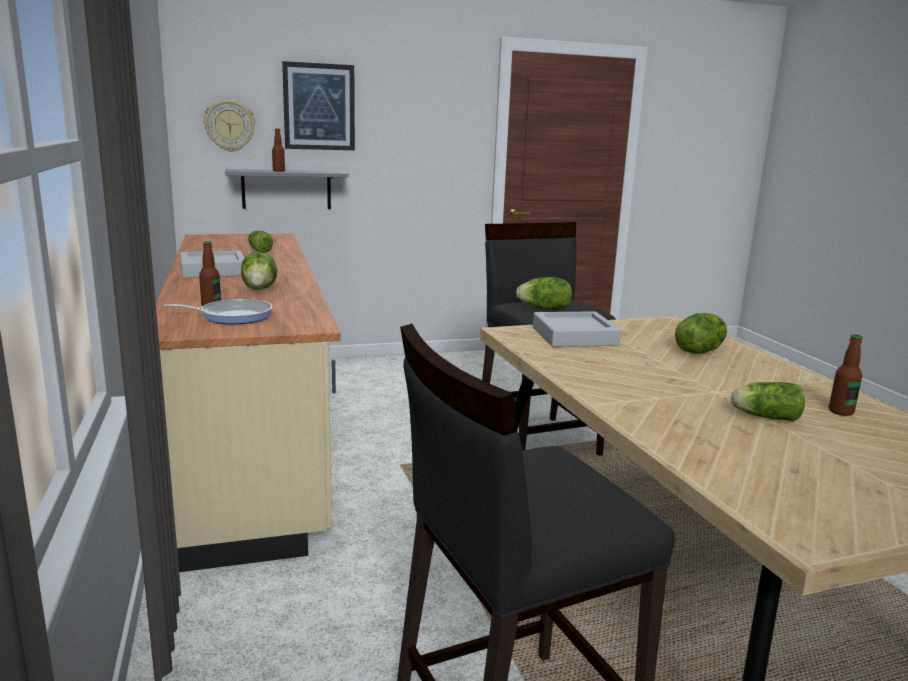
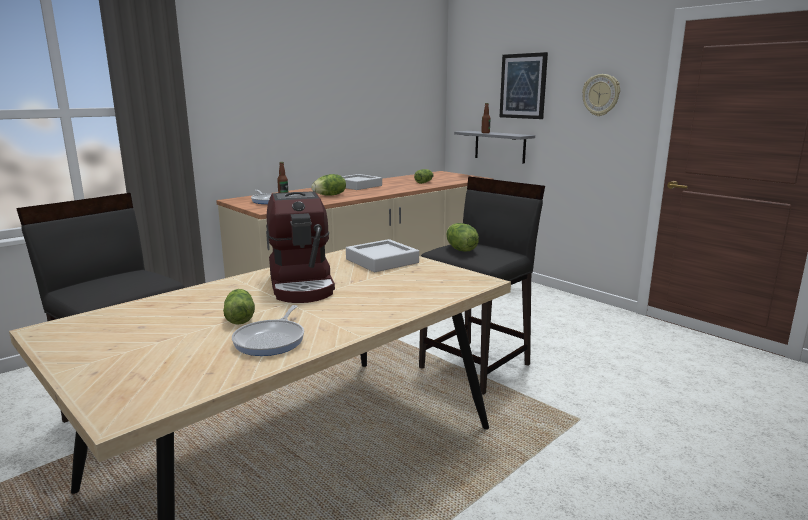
camera: 65 degrees right, 0 degrees up
(229, 126) = (473, 101): wall clock -> wall clock (601, 95)
(649, 377) = (302, 285): none -> coffee machine
(699, 351) = (393, 293): lettuce -> none
(841, 412) = (271, 340): bottle -> frying pan

